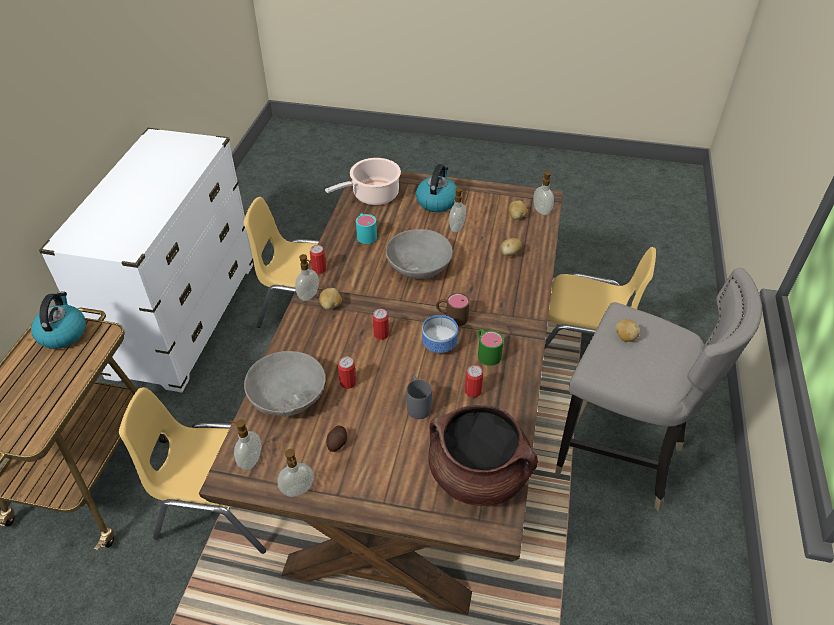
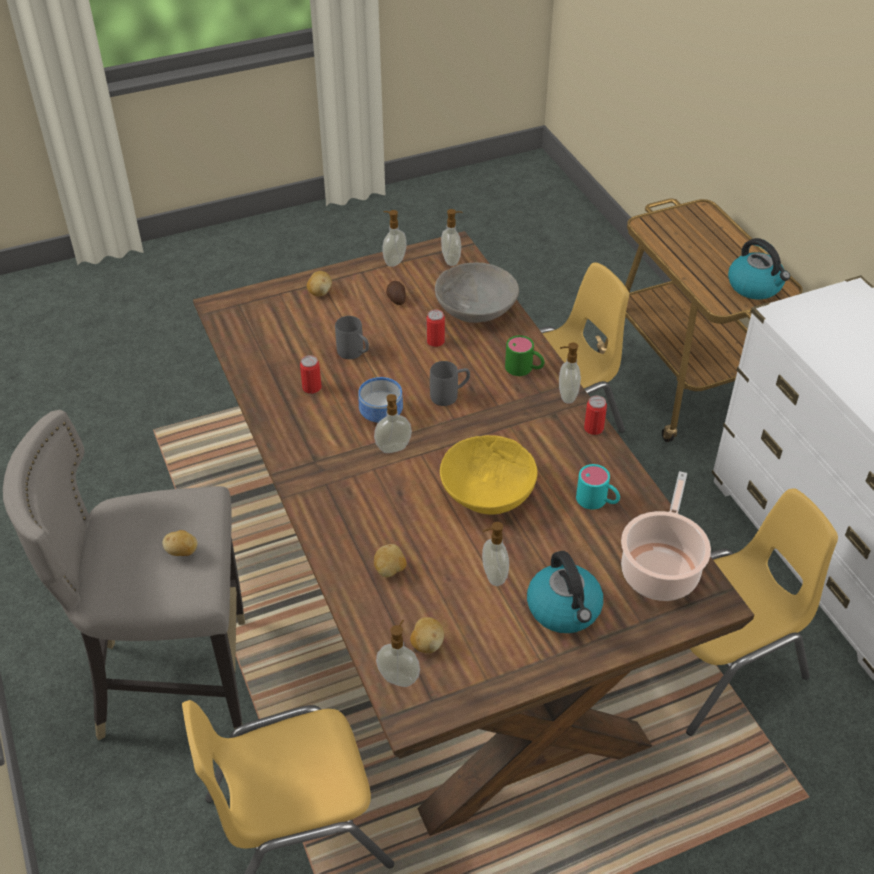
camera: 145 degrees right, 0 degrees up
(331, 306) = (532, 397): potato -> potato (320, 292)
(381, 334) = (450, 395): can -> grey mug
(419, 266) = (487, 491): grey bowl -> yellow bowl
(451, 317) = (393, 449): brown mug -> soap dispenser
(478, 475) = (258, 330): brown cooking pot -> none
(486, 352) = (325, 429): green mug -> green mug (524, 369)

